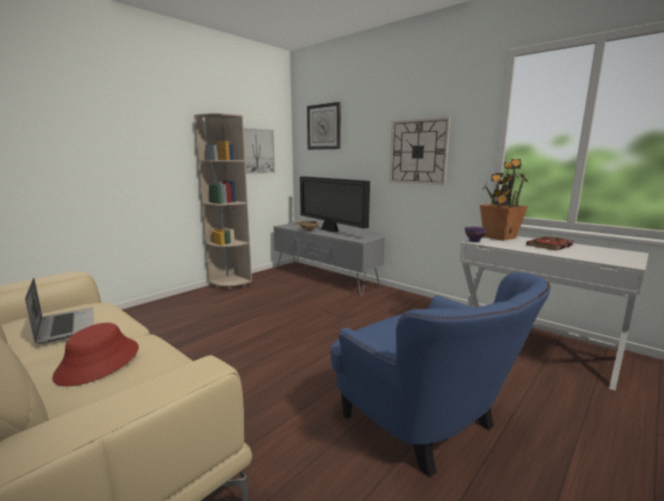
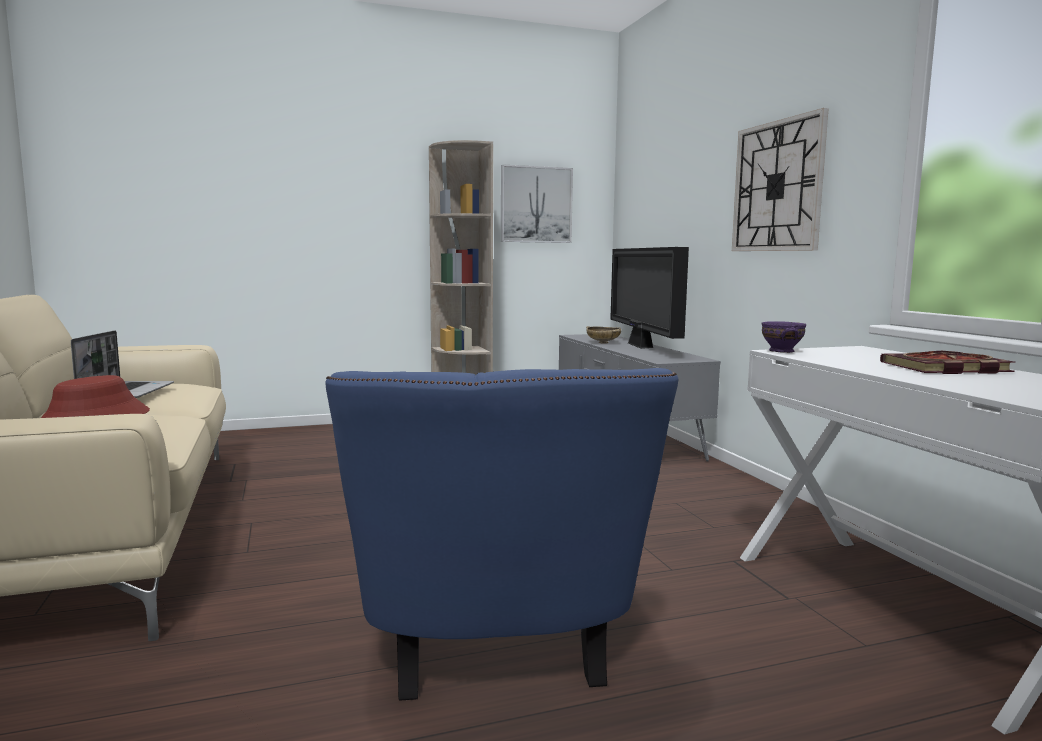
camera: 30 degrees right, 5 degrees down
(324, 127) = (652, 157): wall clock -> none
(499, 237) = (862, 352): potted plant -> none

